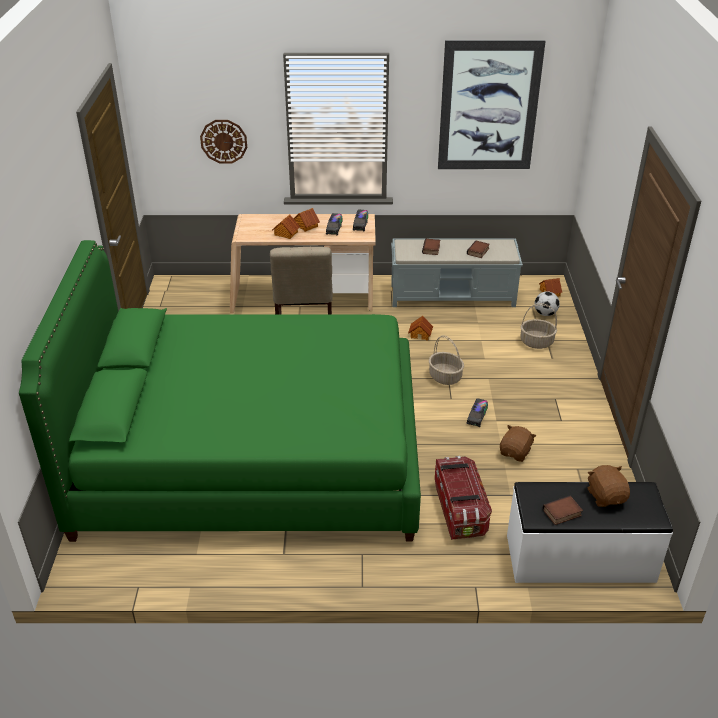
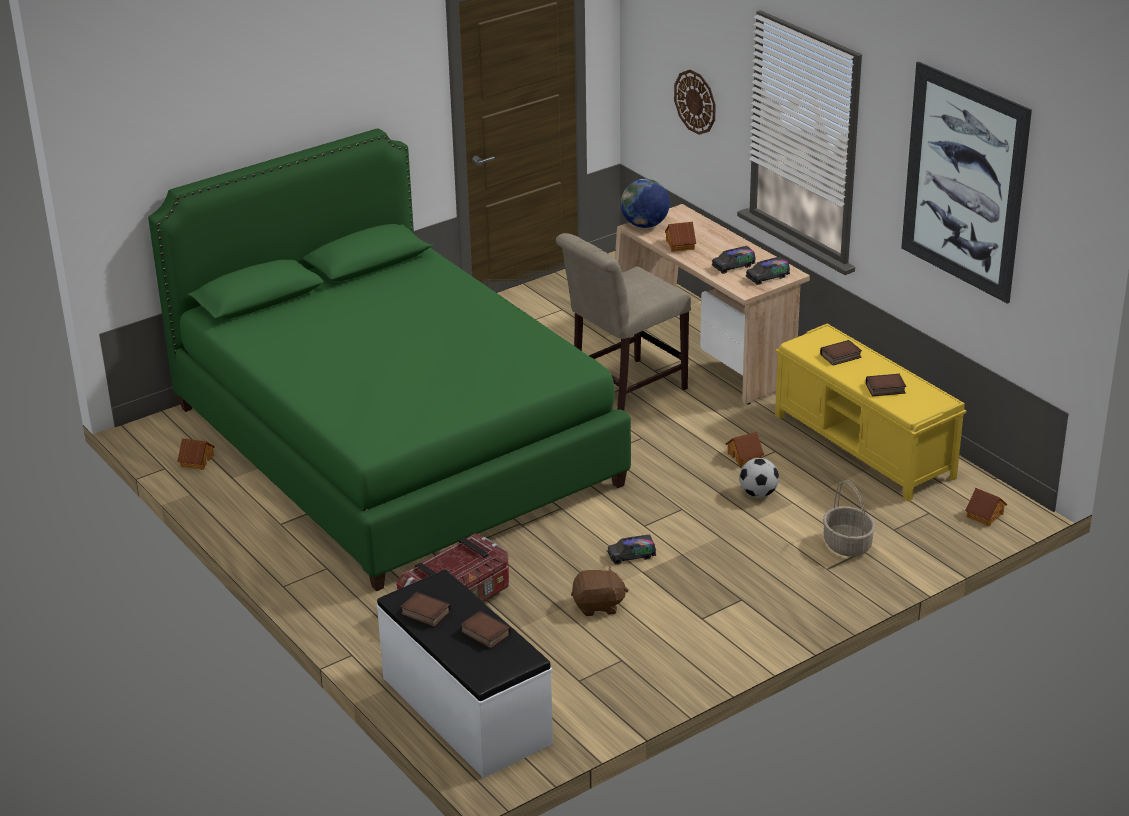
camera: 55 degrees right, 5 degrees down
(246, 234) = (645, 225): none -> globe
(306, 226) = (714, 248): toy house -> toy house (196, 461)
(445, 377) = (681, 506): basket -> none
(453, 296) = (864, 447): grey bench -> yellow bench
(545, 314) = (925, 529): football -> football (758, 494)
(606, 496) = (484, 634): brown plush toy -> book

